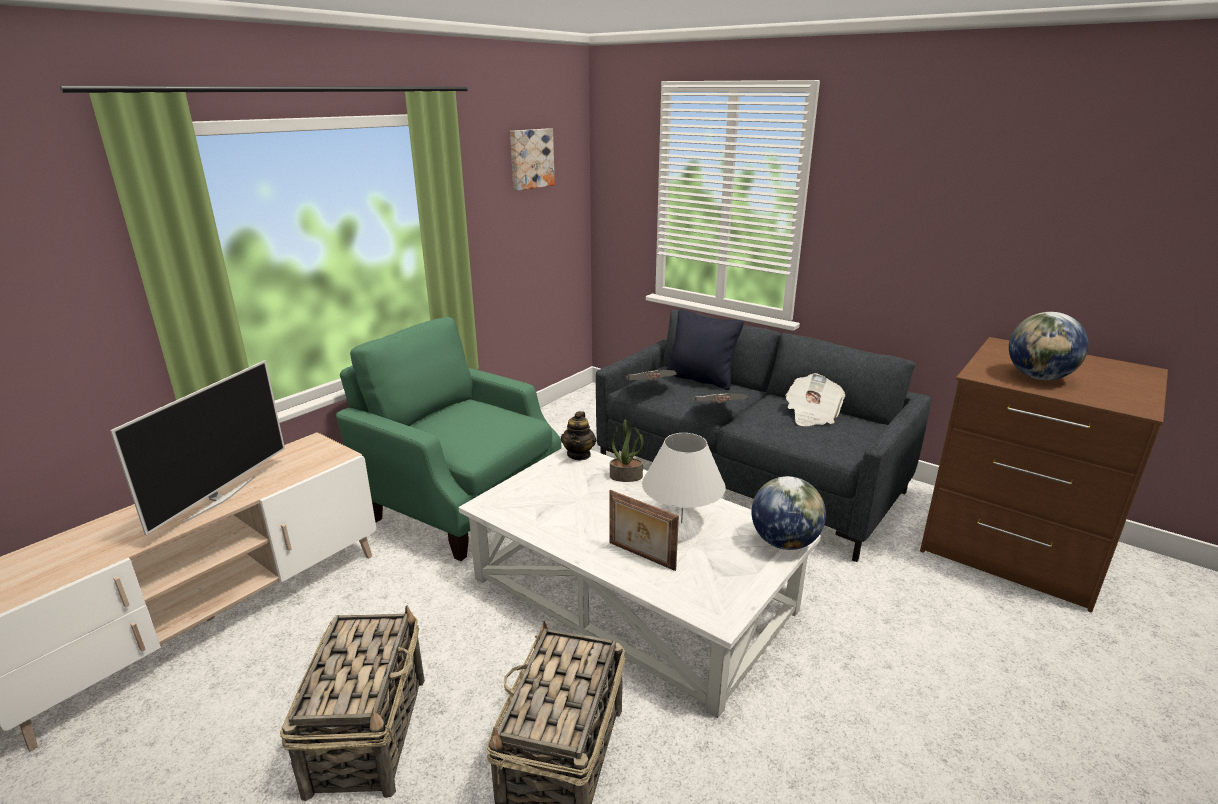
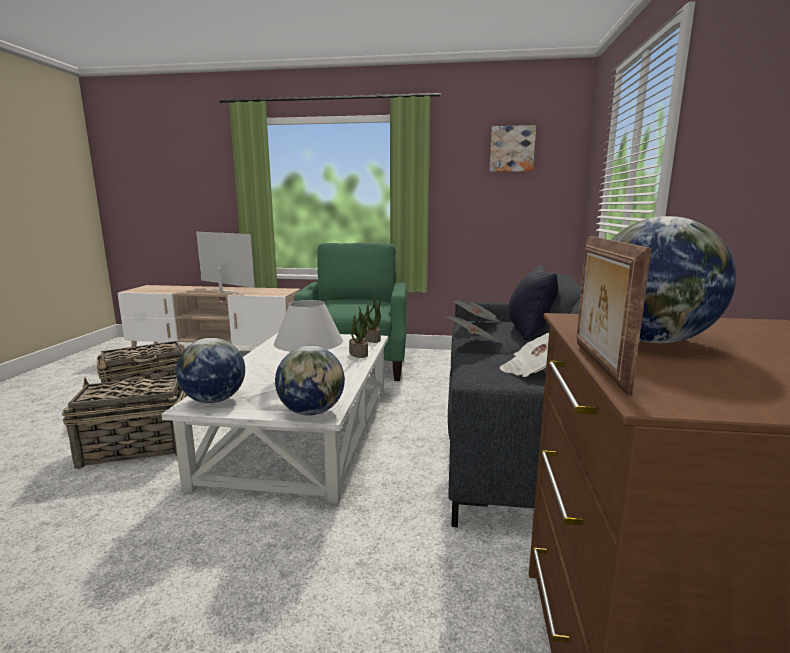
camera: 60 degrees right, 10 degrees down
(219, 498) = (224, 291): television -> television turned 135 degrees counterclockwise
(579, 454) = (373, 339): teapot -> potted plant
(641, 556) = (255, 374): picture frame -> picture frame (597, 365)
(712, 599) = (214, 400): none -> globe

